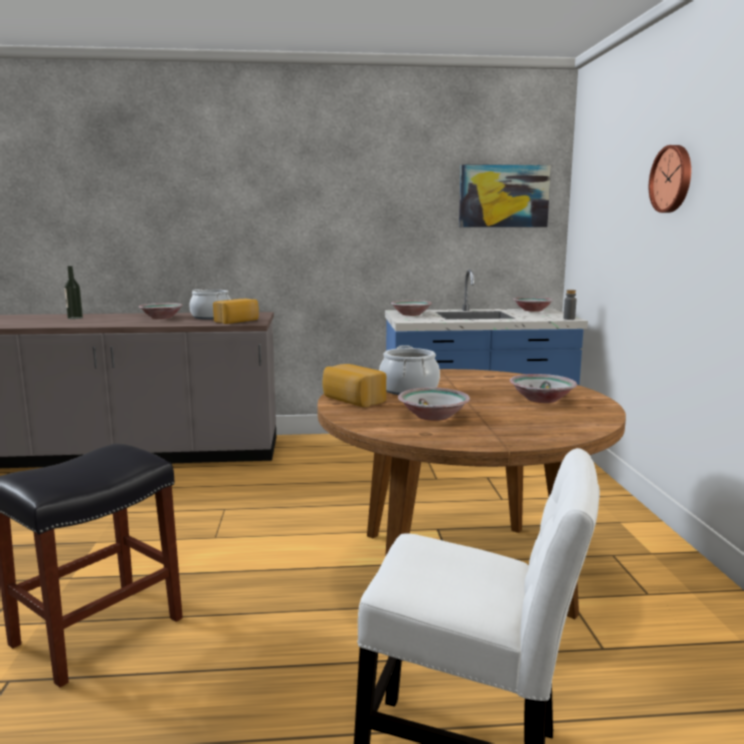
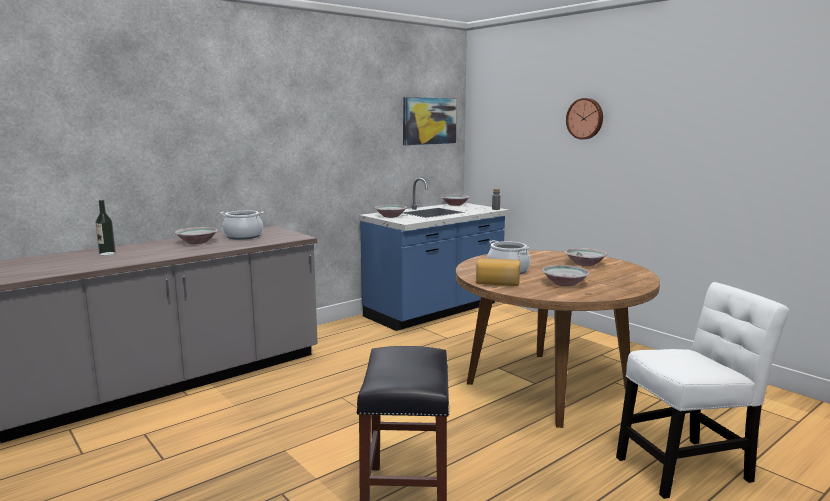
camera: 35 degrees left, 0 degrees up
(237, 321) = (282, 237): bread -> none

